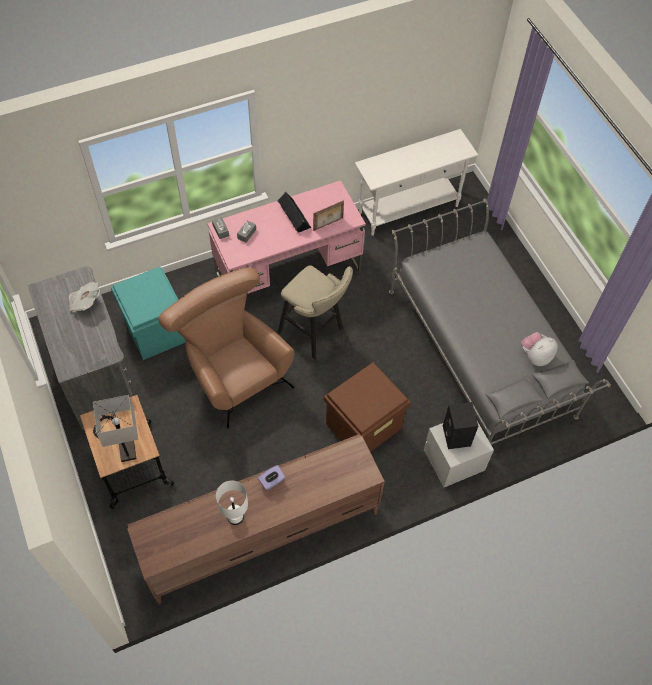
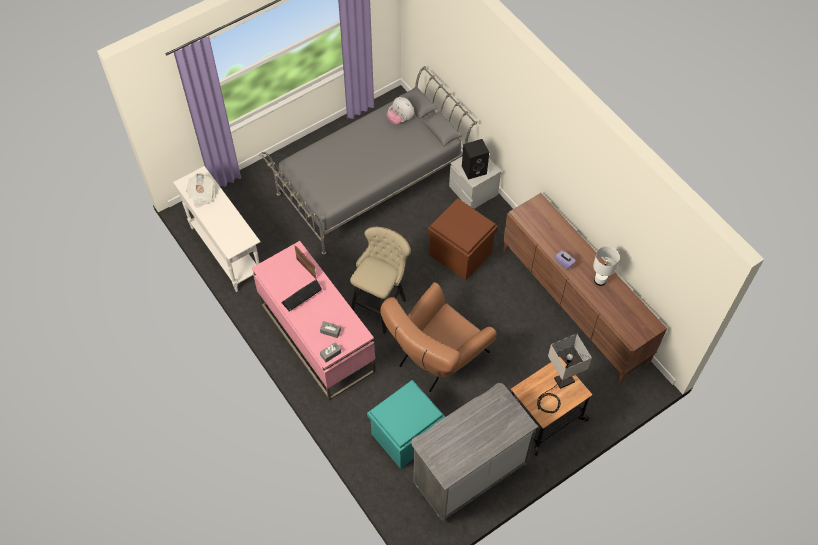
camera: 100 degrees left, 0 degrees up
(85, 302) = (452, 431): newspaper -> newspaper (201, 195)

